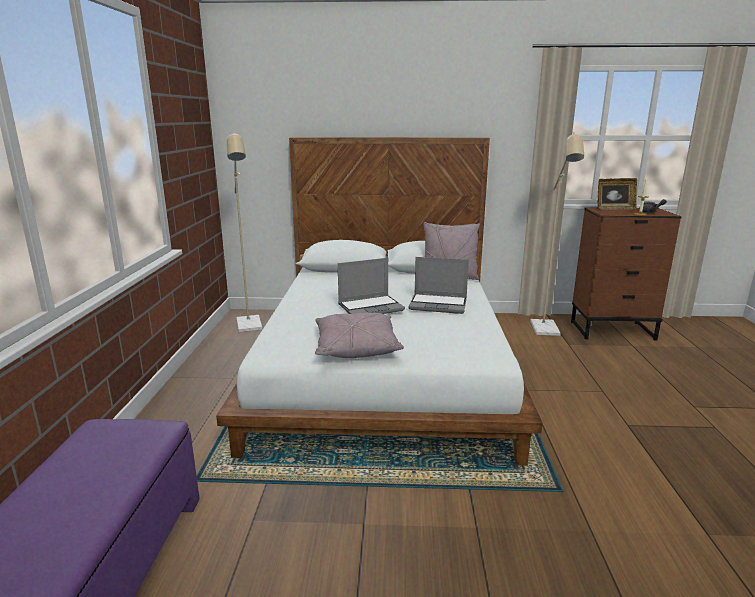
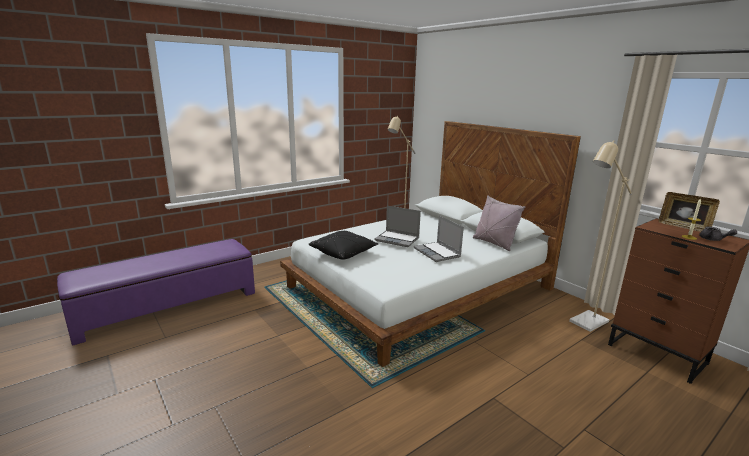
camera: 50 degrees right, 0 degrees up
(356, 348) = (343, 253): purple pillow -> black pillow

